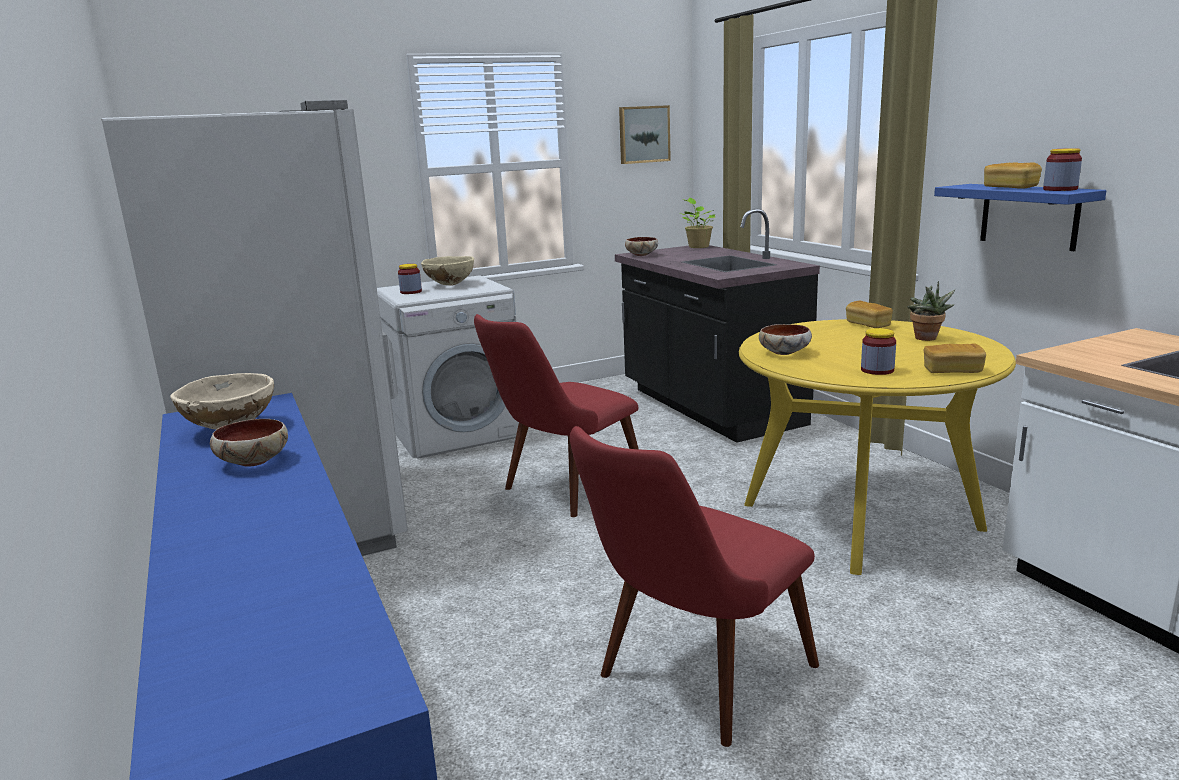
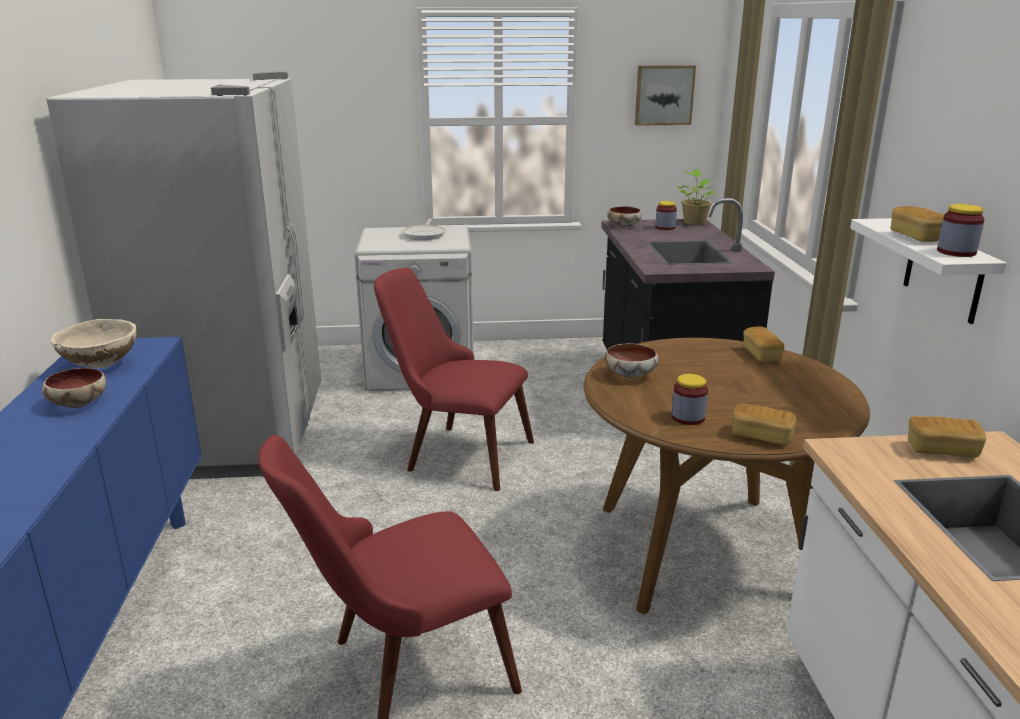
camera: 20 degrees right, 5 degrees up
(411, 292) = (384, 238): jar -> jar (665, 227)
(450, 285) = (425, 235): beige bowl -> frying pan
(562, 491) = (455, 453): red chair -> red chair turned 45 degrees clockwise
(860, 516) = (703, 551): yellow dining table -> brown dining table
(927, 339) = (796, 387): potted plant -> none
(1029, 216) = (943, 271): blue shelf -> white shelf
(1120, 344) = (941, 450): none -> bread

